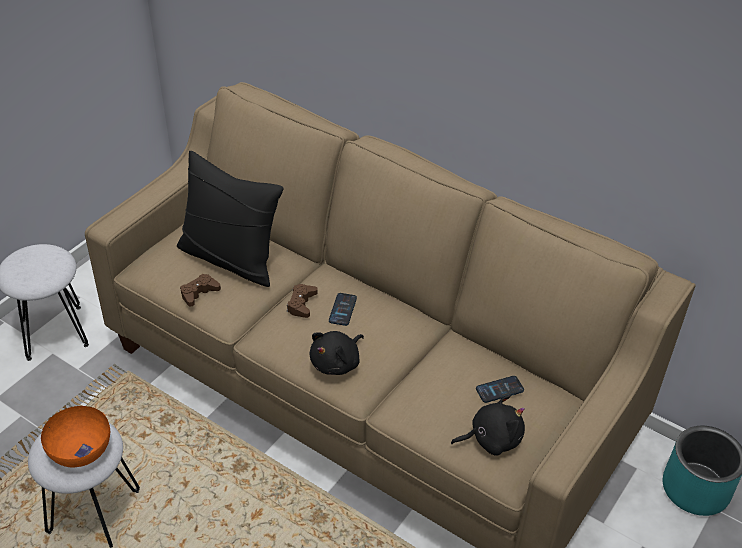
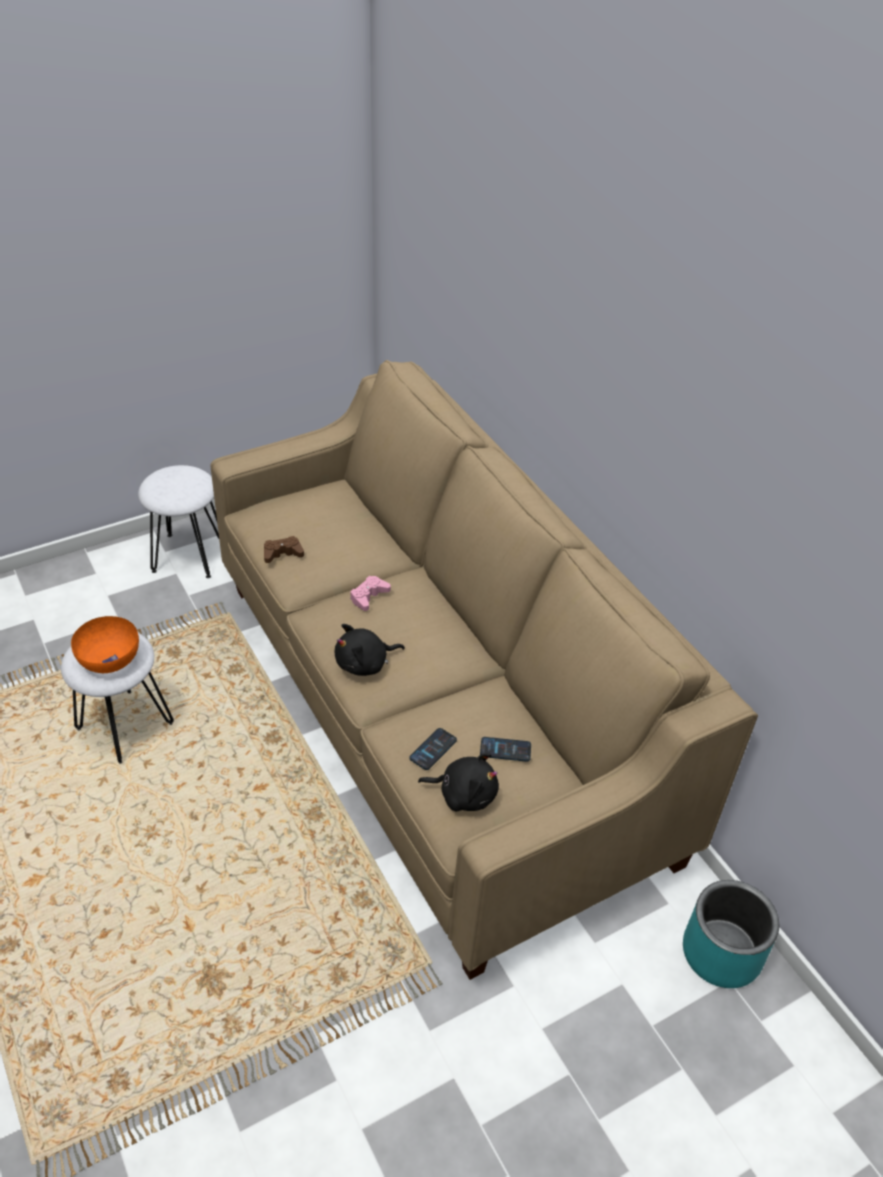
camera: 25 degrees right, 0 degrees up
(231, 258) = (333, 532): black pillow -> none
(301, 304) = (369, 596): brown game controller -> pink game controller
(342, 309) = (403, 615): phone -> phone (433, 749)

